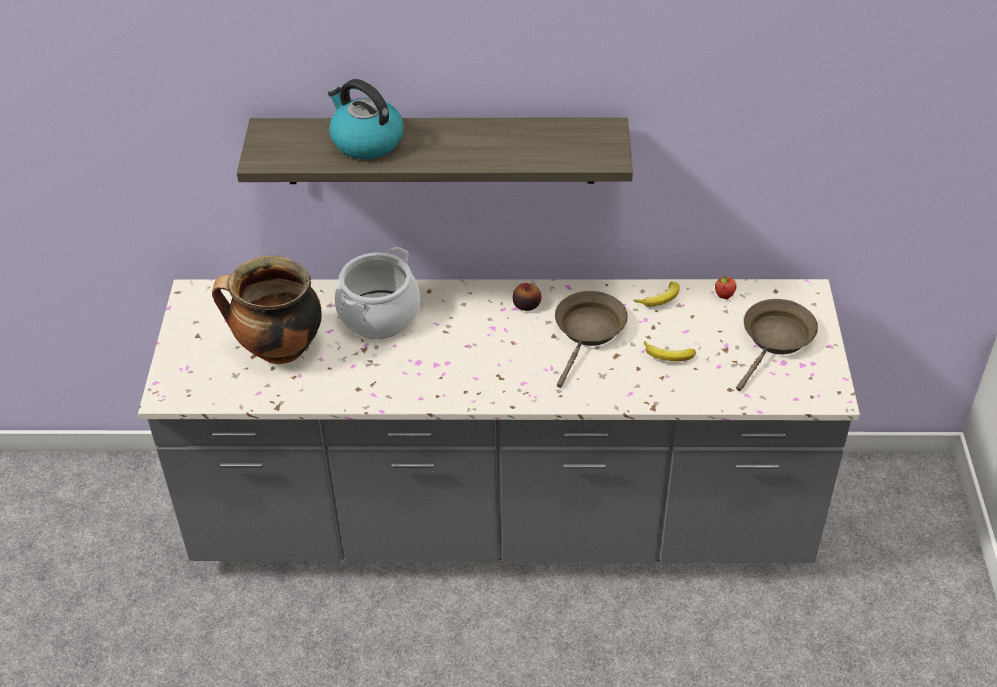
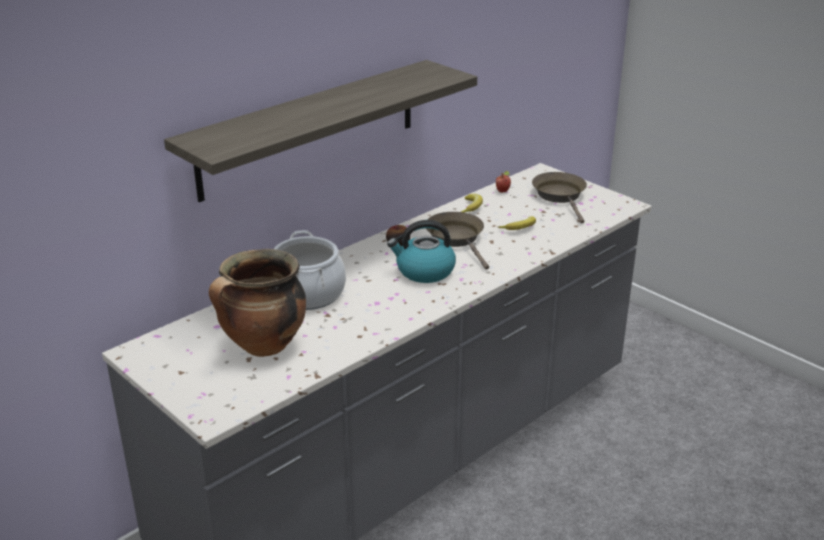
camera: 45 degrees left, 15 degrees down
(366, 141) = (281, 119): kettle -> kettle (424, 271)

